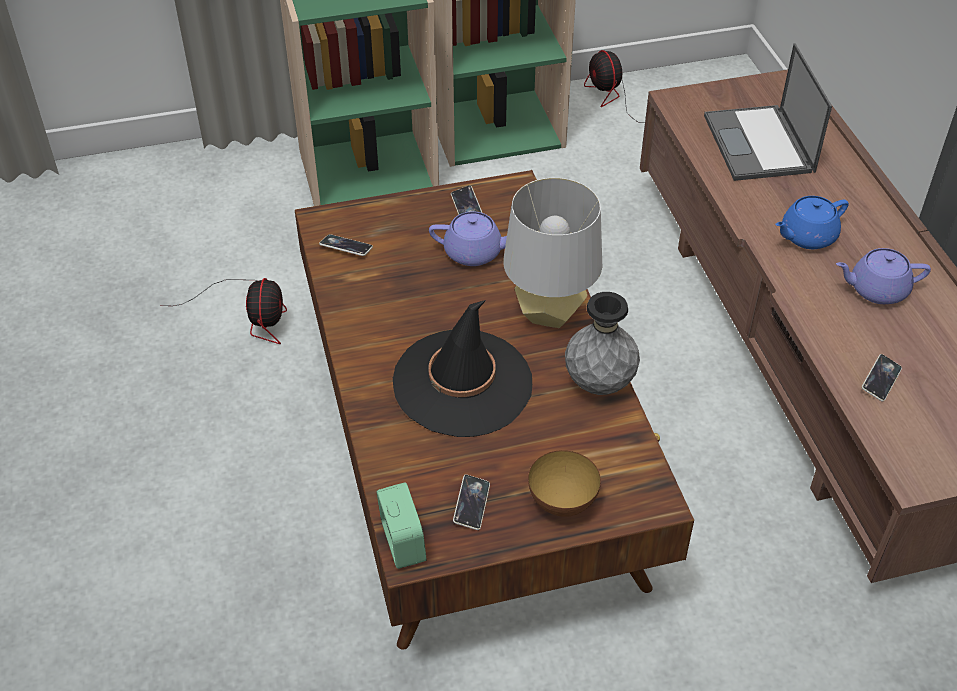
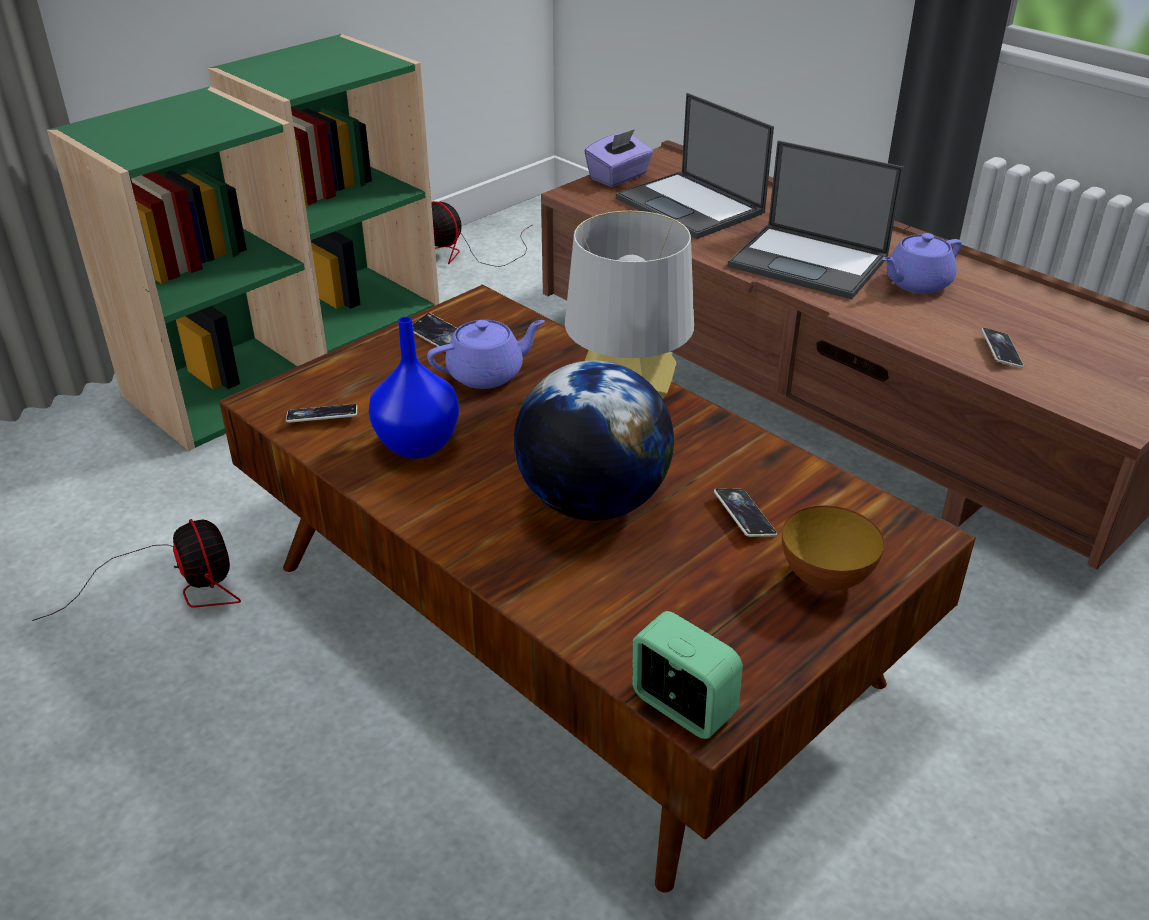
camera: 30 degrees left, 10 degrees down
(388, 294) = (418, 445): none -> blue vase
(462, 383) = (593, 503): black hat -> globe
(471, 504) = (725, 625): phone -> phone (744, 516)
(599, 384) = (746, 448): grey vase -> none
(725, 93) = (618, 177): none -> purple tissue box
(806, 236) = (810, 262): blue teapot -> laptop

